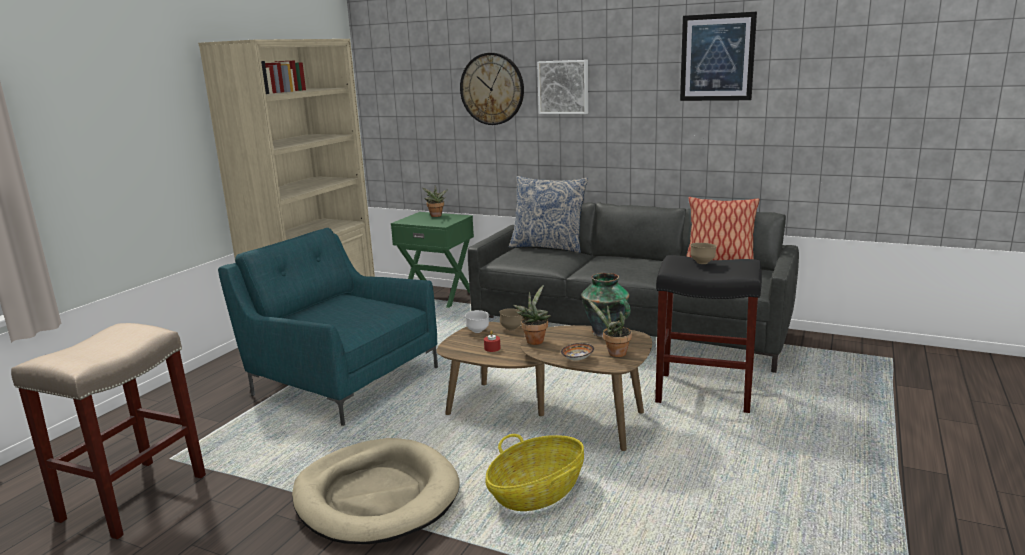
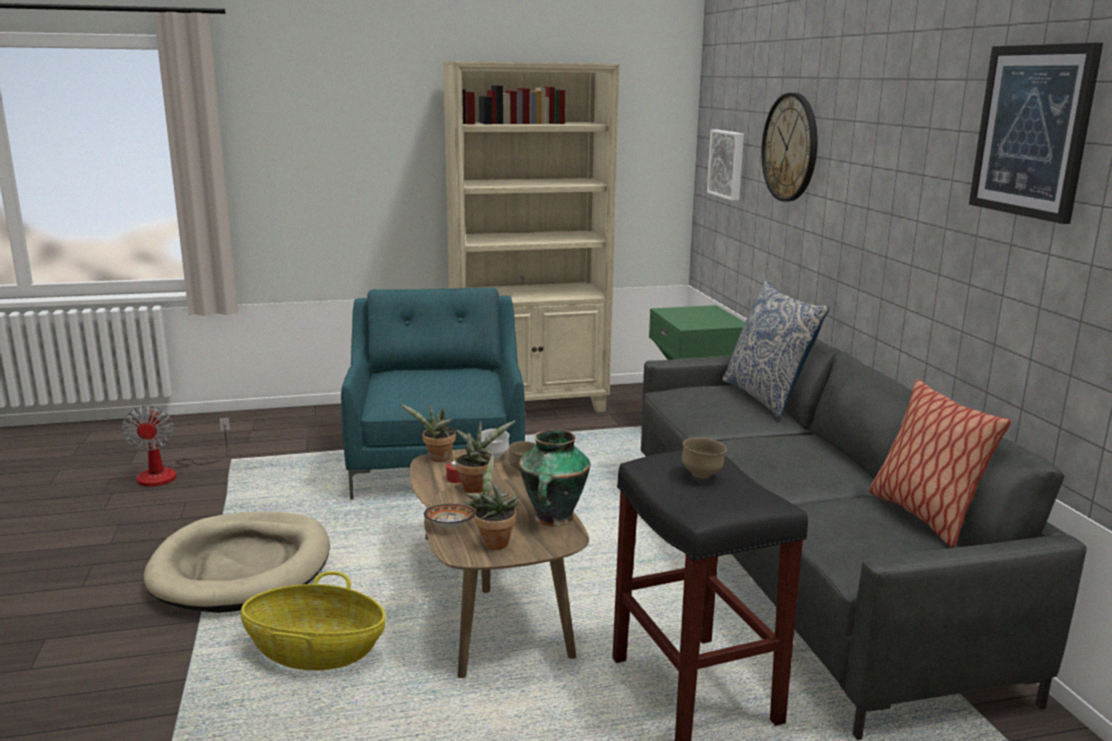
camera: 50 degrees right, 0 degrees up
(134, 496) = (170, 473): beige stool -> fan
(436, 216) = (712, 315): potted plant -> potted plant (437, 458)
(563, 87) = (852, 156): picture -> picture (728, 164)

